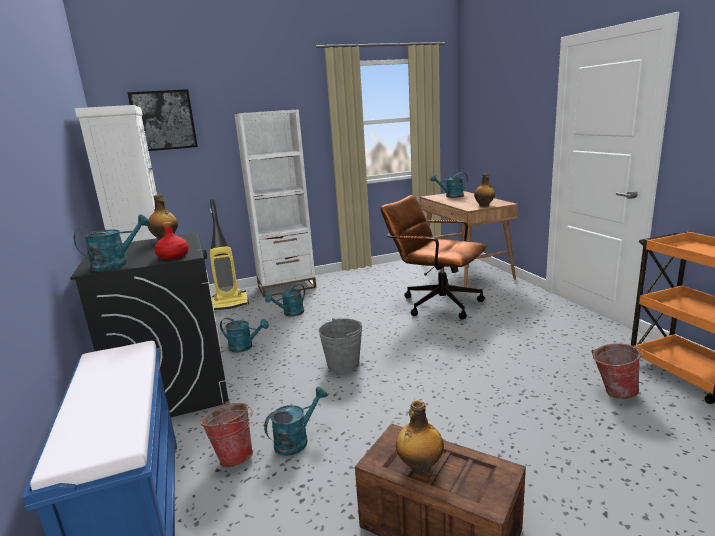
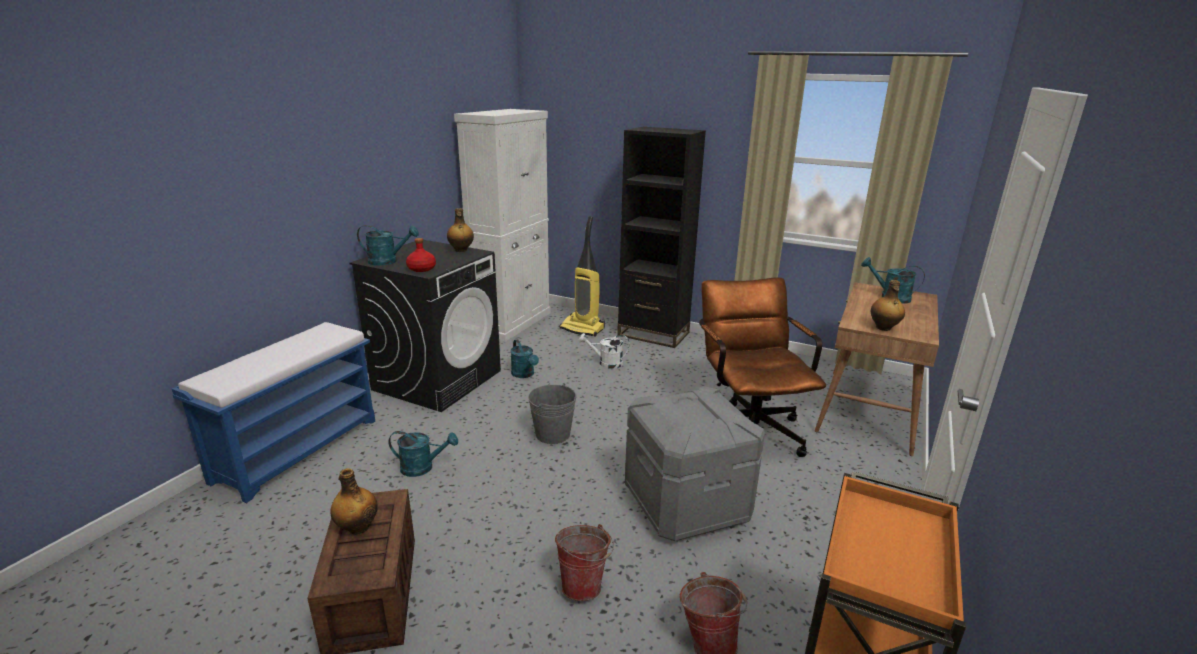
camera: 45 degrees right, 5 degrees up
(163, 120) = (576, 124): picture -> none
(234, 455) = (383, 450): bucket -> bucket (584, 584)
(286, 286) = (653, 334): white bookcase -> black bookcase
(290, 313) = (606, 363): turquoise watering can -> white watering can
(485, 349) = (687, 504): none -> grey storage box

